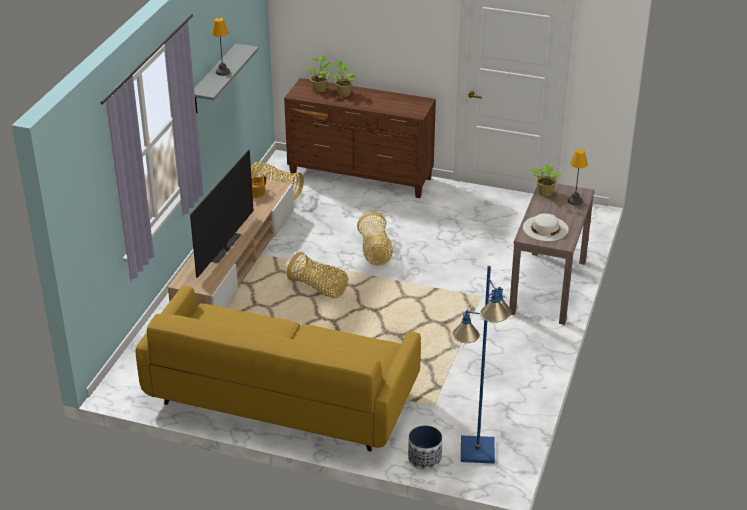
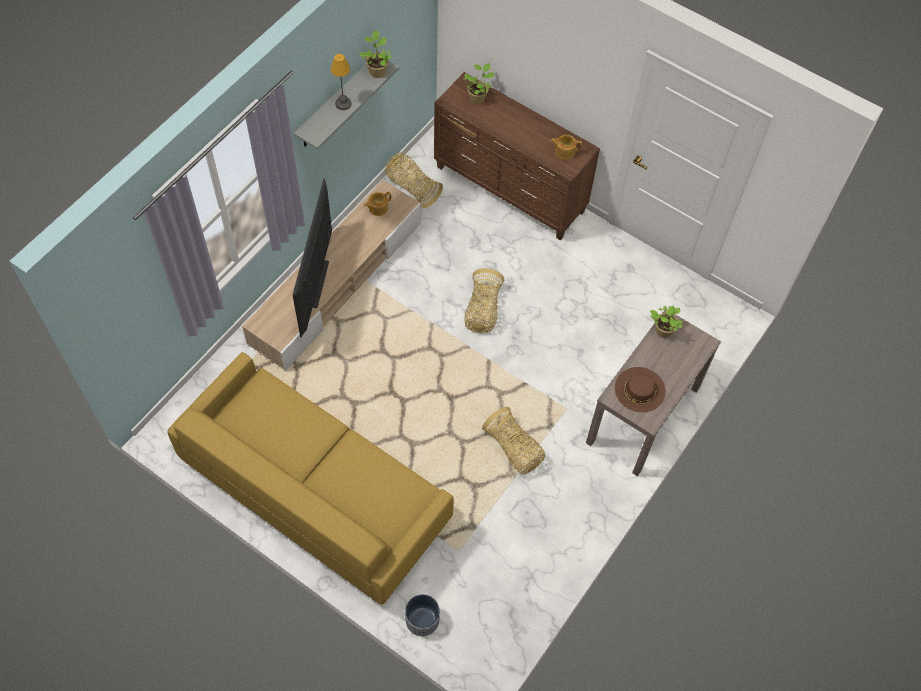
camera: 15 degrees right, 25 degrees up
(225, 248) = (317, 284): television -> television turned 150 degrees clockwise
(319, 288) = (406, 348): basket -> basket (514, 449)
(343, 93) = (501, 112): potted plant -> potted plant (377, 71)
(408, 105) = (564, 151): none -> teapot
(477, 451) = (477, 625): blue floor lamp -> none
(545, 228) = (640, 389): white hat -> brown hat
(574, 201) = (690, 354): table lamp -> none

